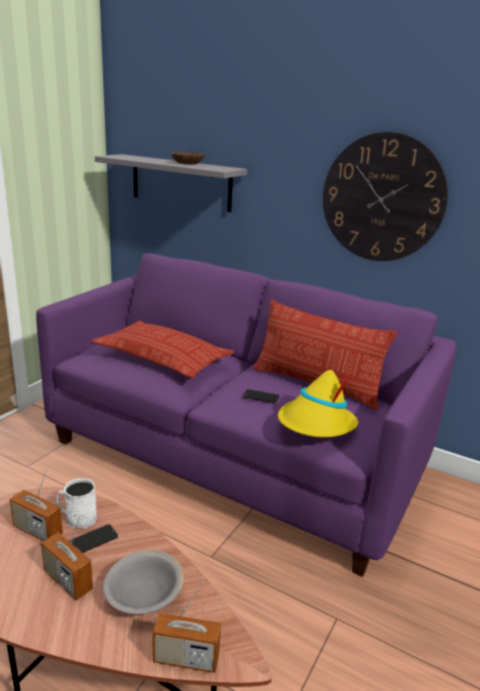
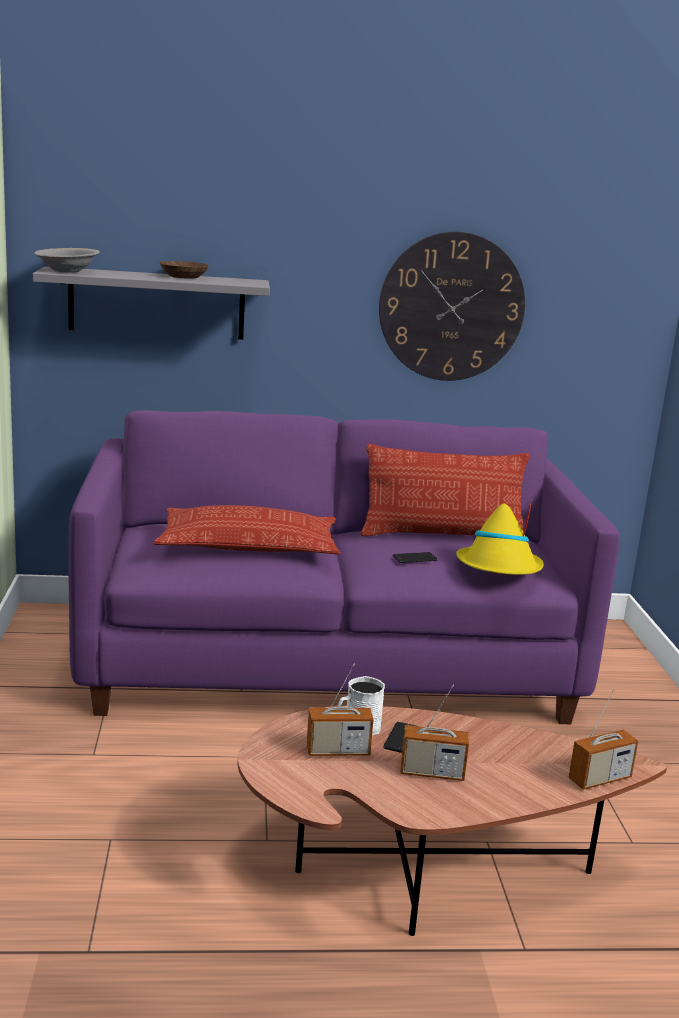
camera: 35 degrees left, 5 degrees down
(144, 597) = (510, 758): grey bowl -> grey bowl (67, 271)

